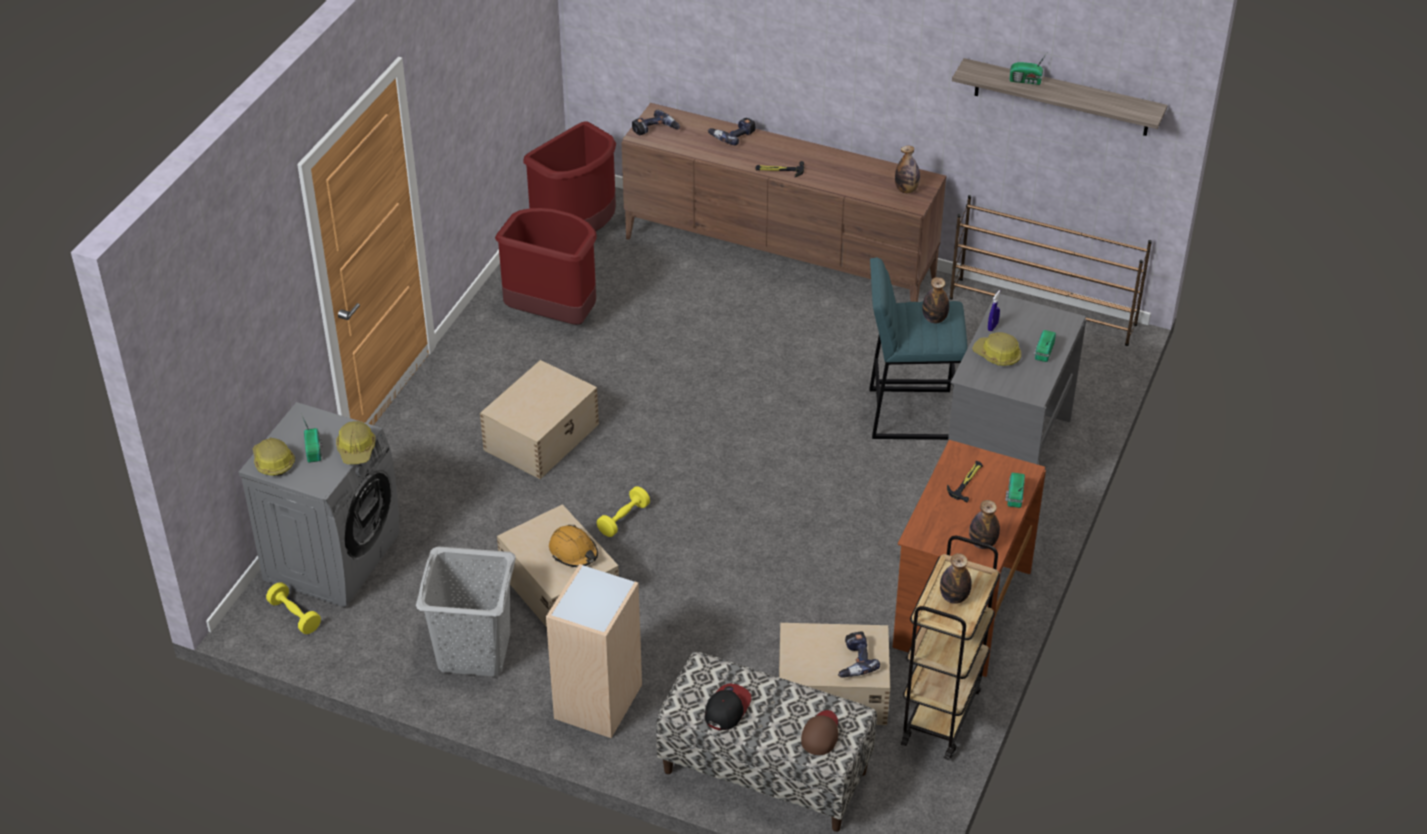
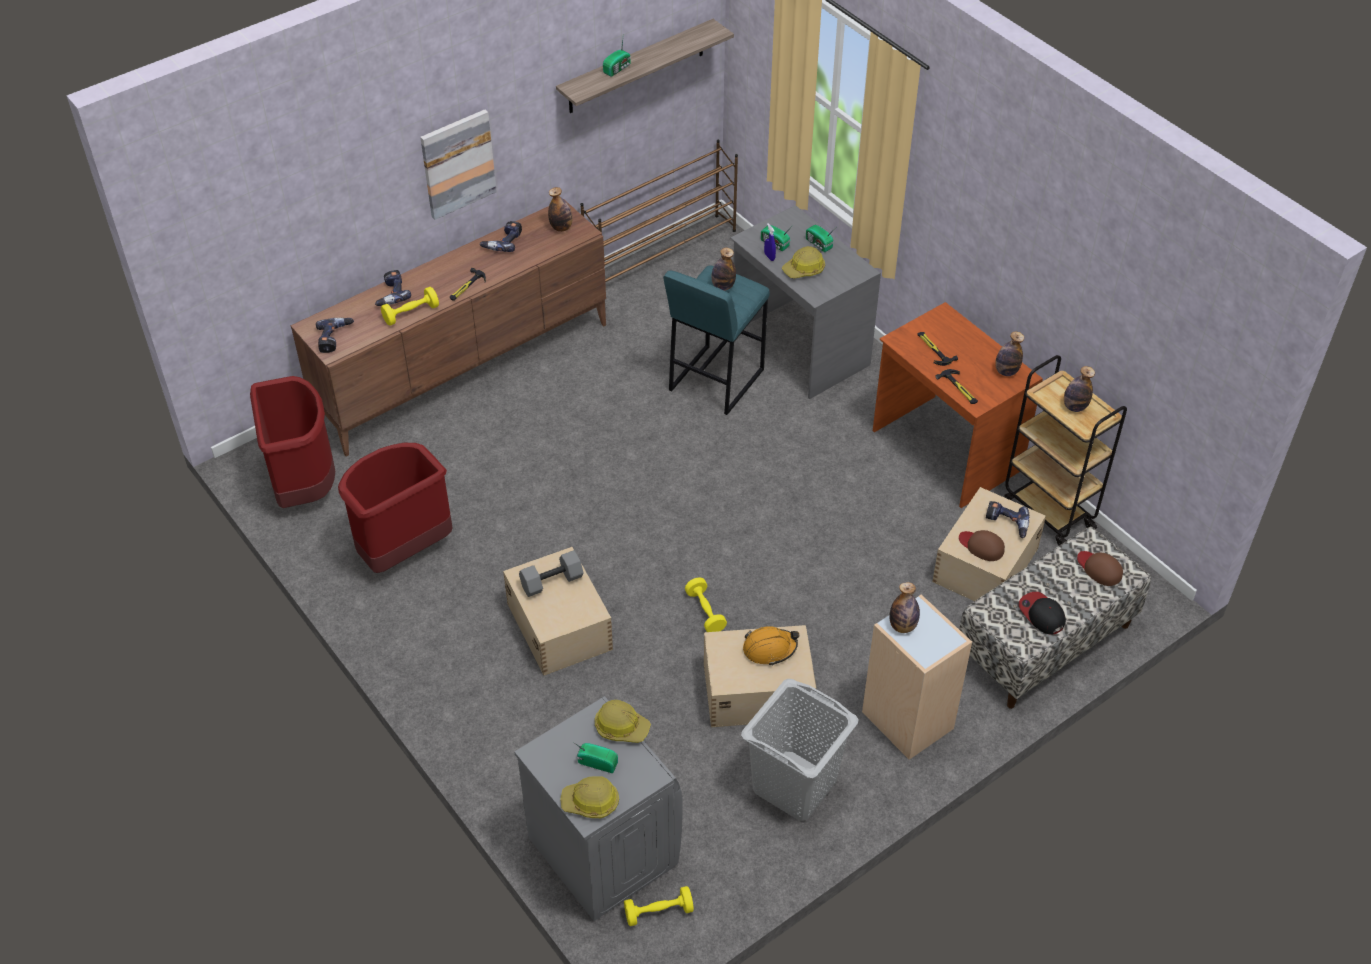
camera: 60 degrees left, 5 degrees up
(548, 392) = (551, 582): none -> grey dumbbell
(590, 583) = (902, 626): none -> bottle
(720, 155) = (411, 314): none -> yellow dumbbell
(809, 653) = (981, 546): none -> brown cap
(844, 66) = (457, 163): none -> picture
(854, 165) = (503, 242): none -> power drill
(927, 518) = (959, 388): none -> hammer
(1014, 496) = (966, 332): radio -> radio (775, 244)

